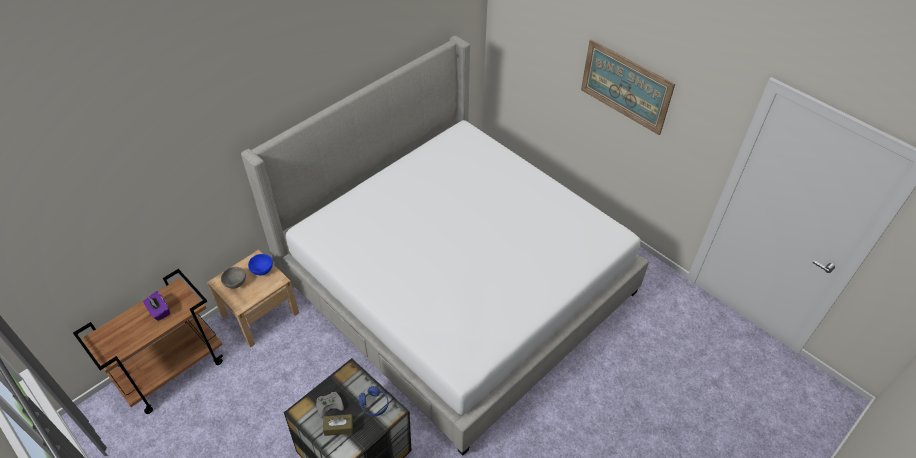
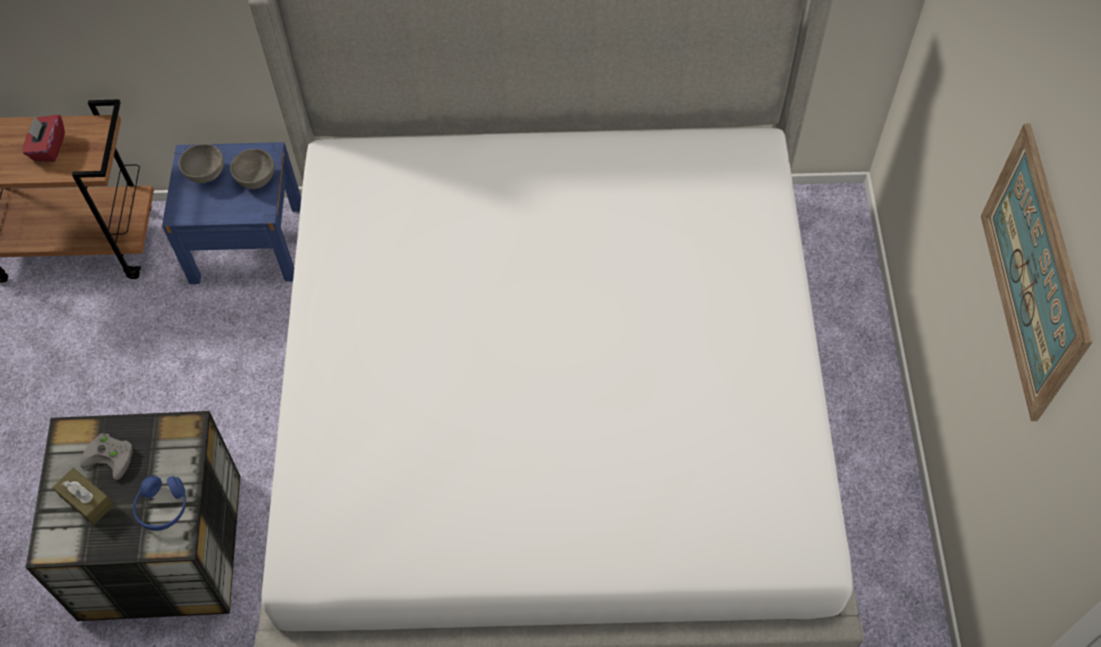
camera: 45 degrees right, 10 degrees up
(159, 311) = (48, 147): purple tissue box -> red tissue box
(260, 314) = (247, 243): beige nightstand -> blue nightstand
(262, 270) = (257, 179): blue bowl -> grey bowl

